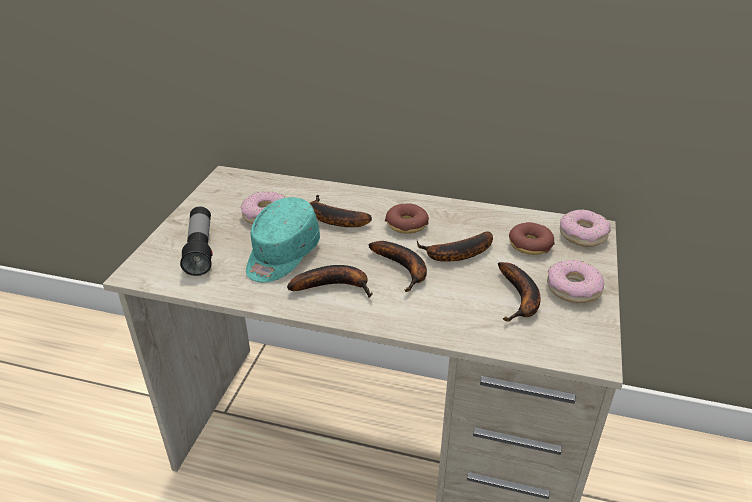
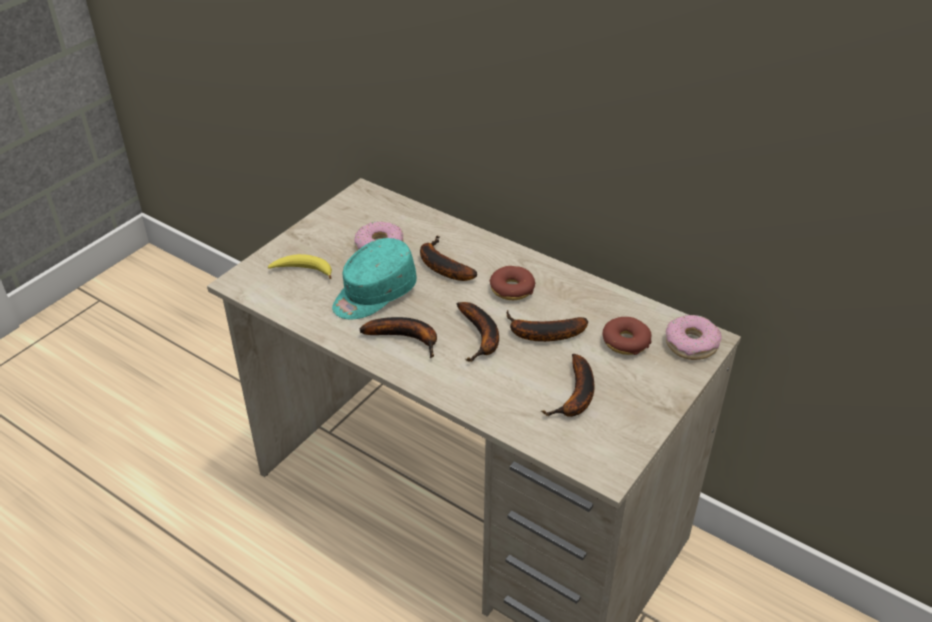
camera: 20 degrees right, 5 degrees up
(200, 249) = (303, 271): flashlight -> banana
(573, 288) = (637, 399): donut -> none

